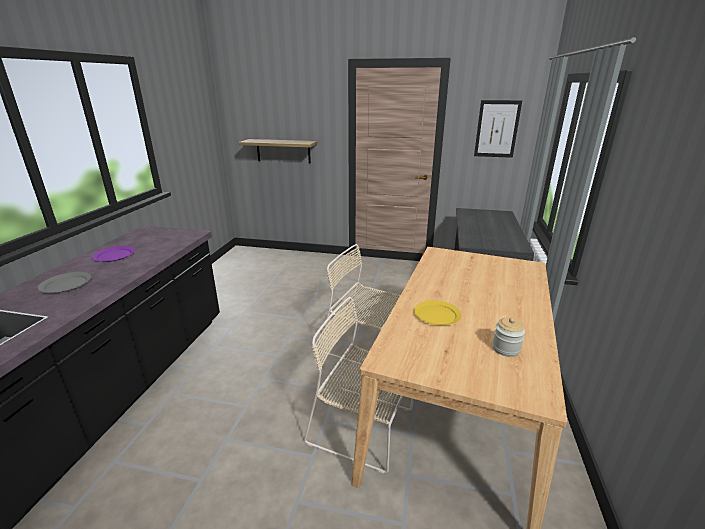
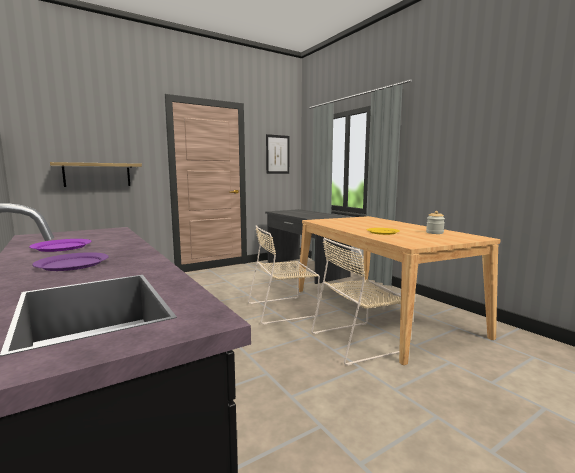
camera: 45 degrees left, 15 degrees down
(66, 284) = (73, 264): grey plate -> purple plate

